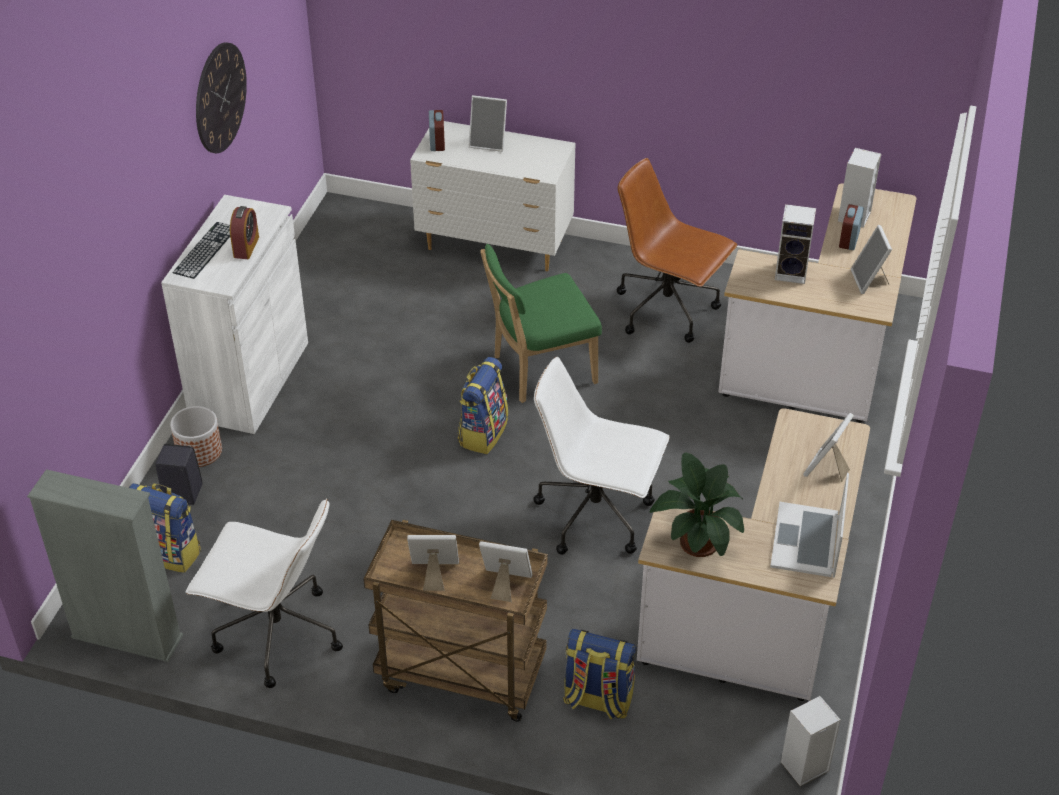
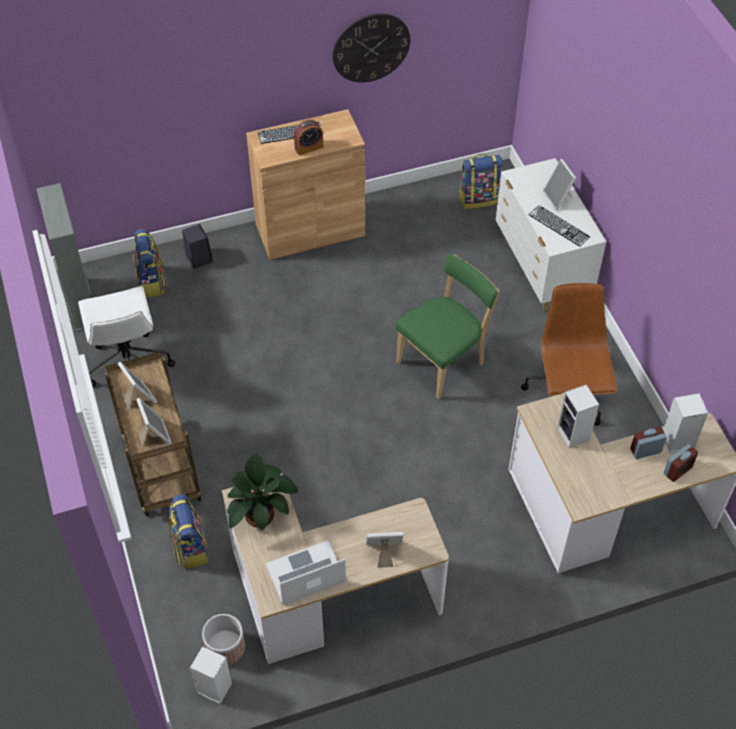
camera: 55 degrees right, 10 degrees up
(199, 451) = (236, 245): planter -> planter (226, 647)
(250, 380) = (310, 230): white cabinet -> brown cabinet
(437, 143) = (531, 174): alarm clock -> alarm clock (677, 470)
(482, 432) = (362, 365): backpack -> backpack (478, 198)
(523, 159) = (559, 226): none -> keyboard
(539, 370) = (443, 361): green chair -> green chair turned 105 degrees clockwise
(597, 516) = (339, 464): white office chair -> none
(869, 281) = (609, 485): picture frame -> none

